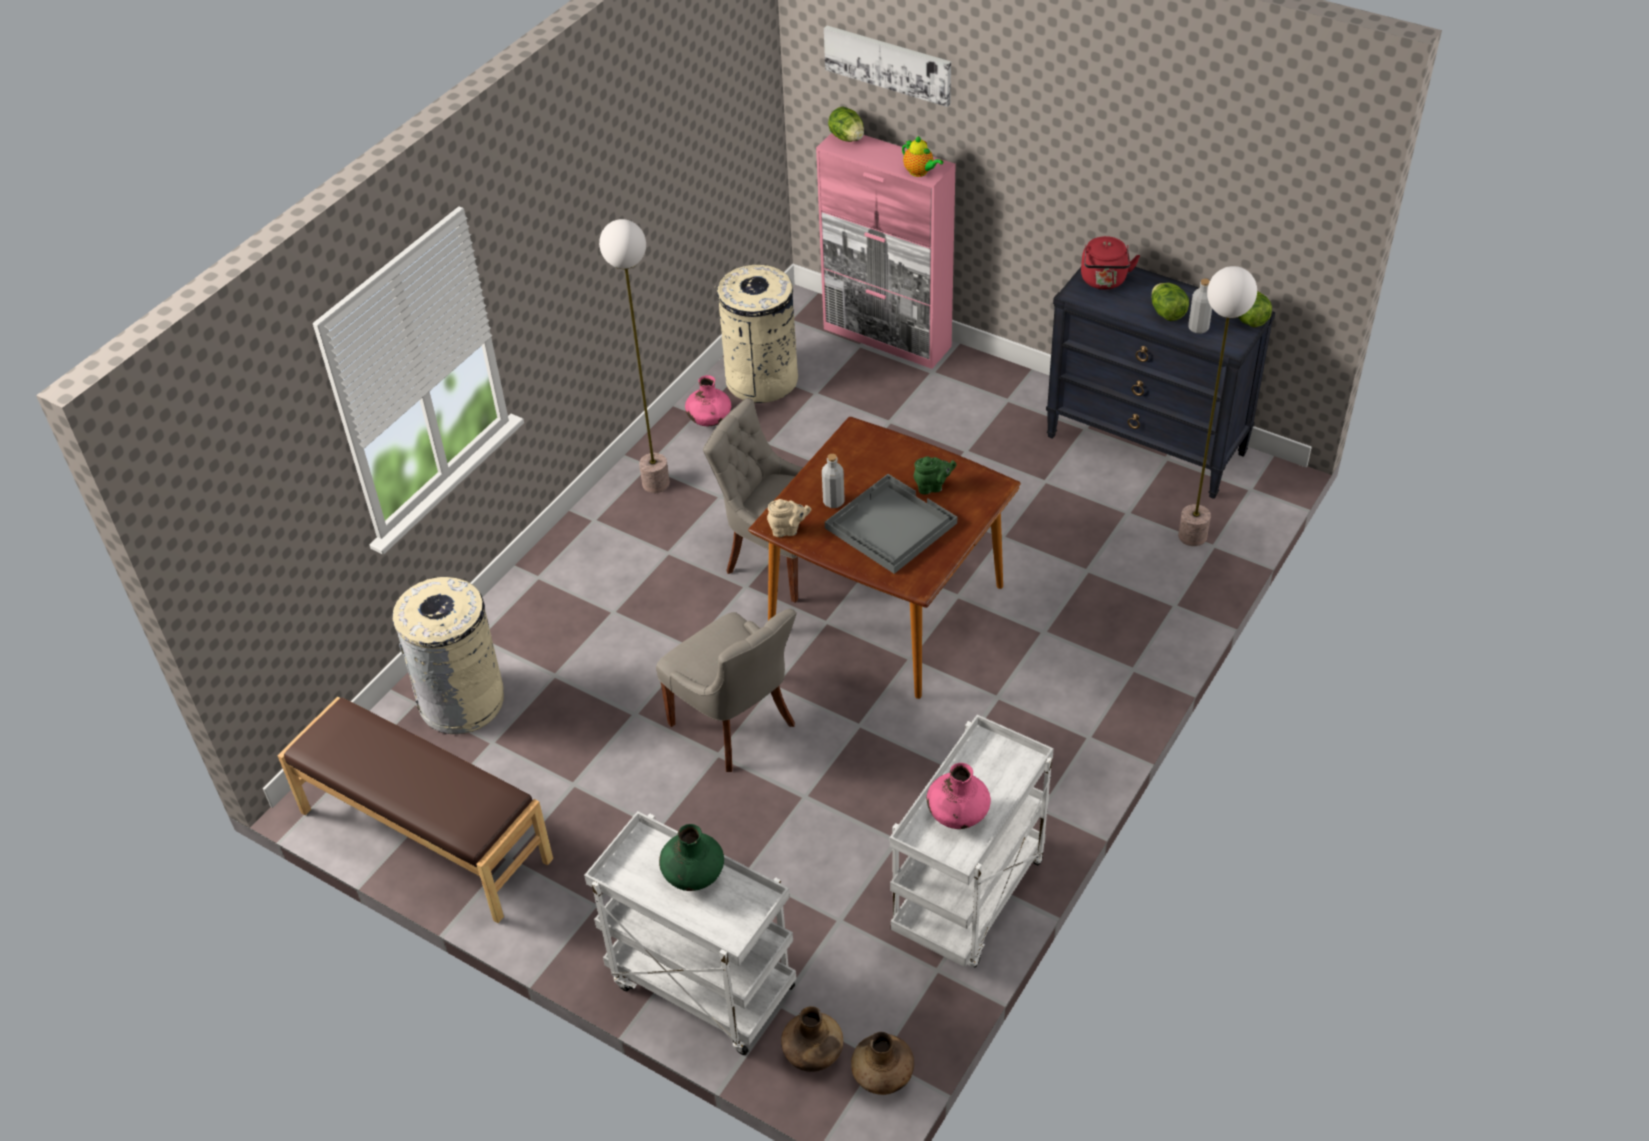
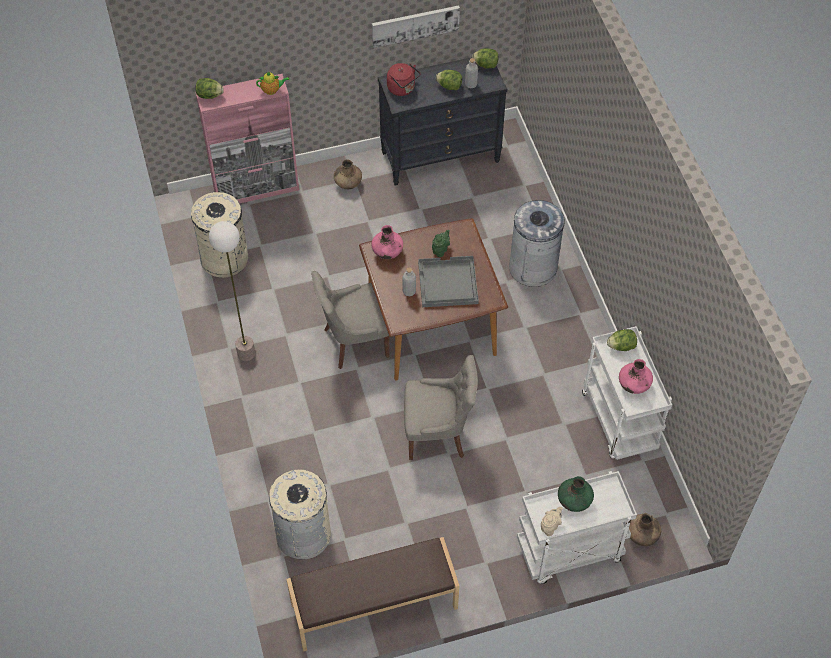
camera: 50 degrees left, 10 degrees up
(709, 420) = (227, 300): pink vase -> pink vase (387, 252)
(788, 530) = (408, 321): beige teapot -> beige teapot (550, 526)
(883, 1076) = (675, 518): brown vase -> brown vase (348, 183)
(888, 64) = (223, 41): picture -> picture (415, 25)
(1006, 759) = (621, 346): none -> lettuce
(1099, 641) = (533, 267): none -> grey trash can
(1192, 536) = (511, 187): floor lamp -> none

